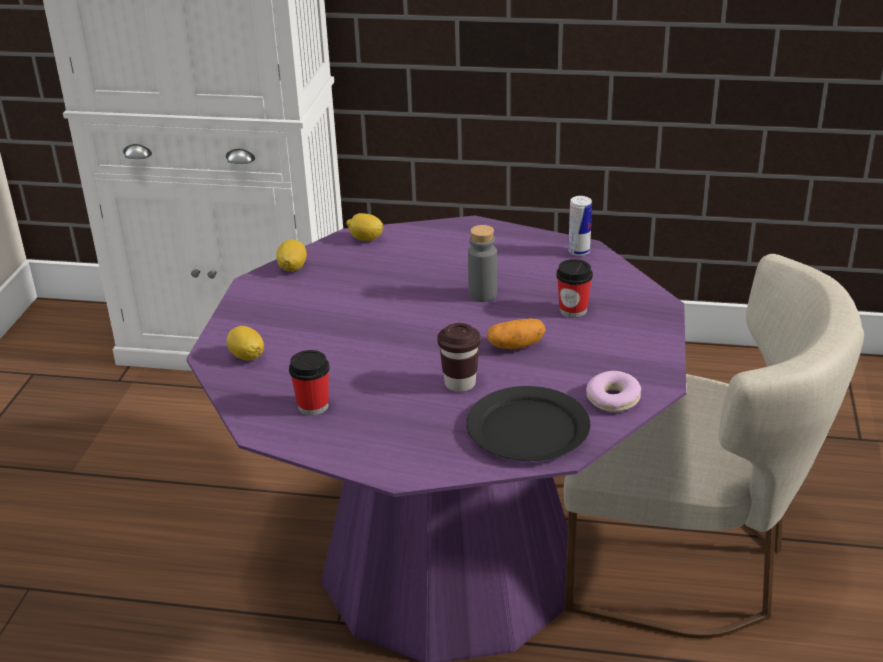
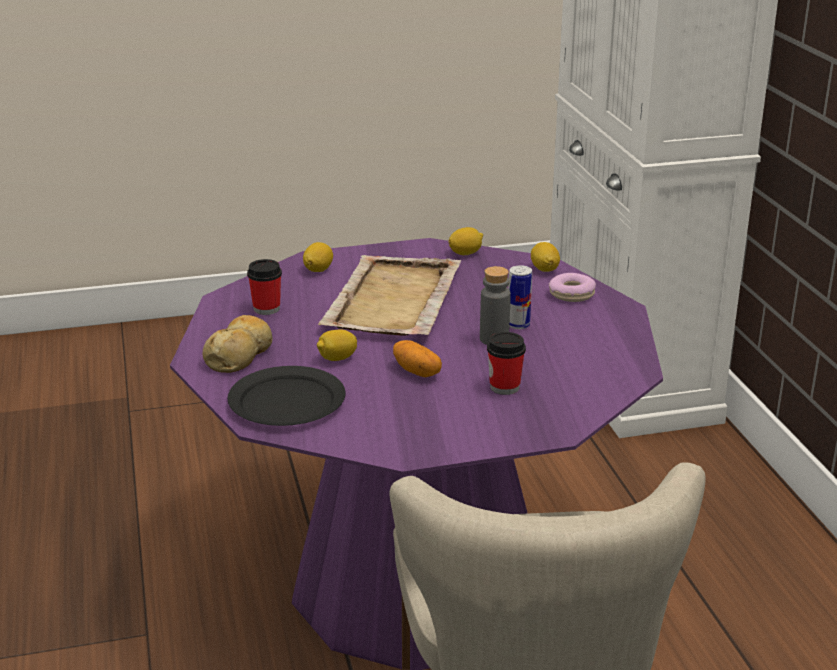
camera: 65 degrees right, 5 degrees down
(361, 328) = (392, 301): none -> beige tray
(408, 441) = (240, 355): none -> bread
(460, 384) = (337, 359): brown cup -> lemon
(579, 251) = (625, 370): can -> can (518, 325)
(612, 399) = (360, 434): donut -> donut (571, 294)

